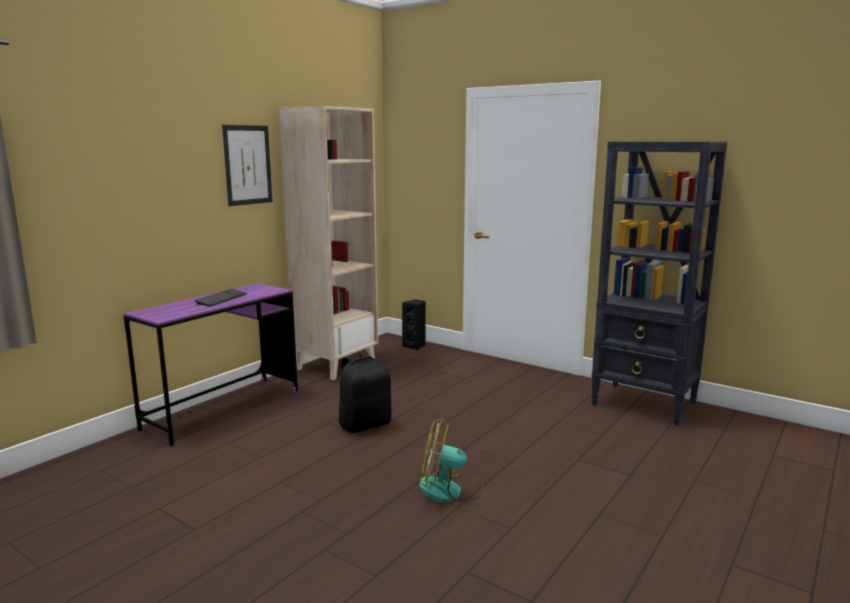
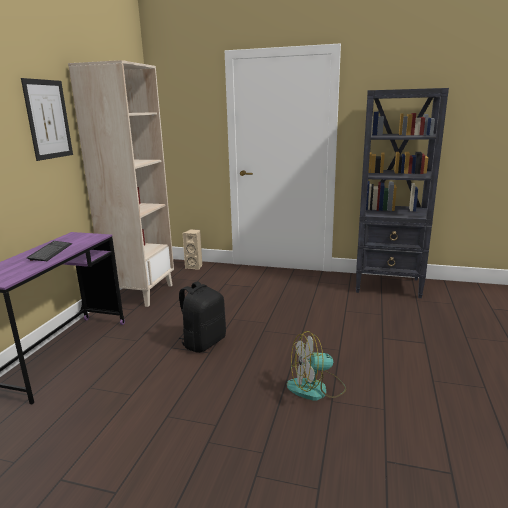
camera: 20 degrees left, 5 degrees up
(415, 346) = (195, 266): black speaker -> beige speaker

